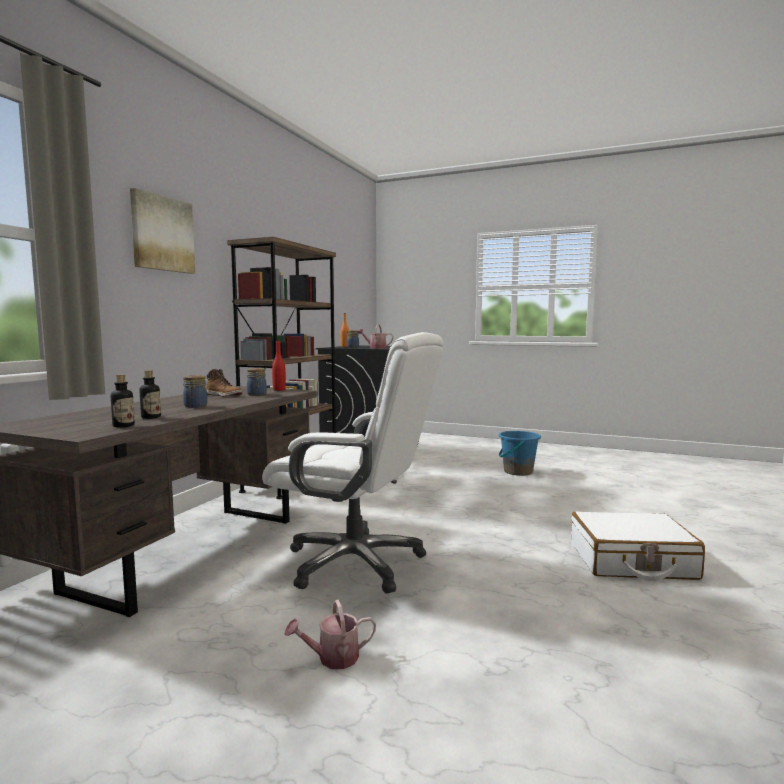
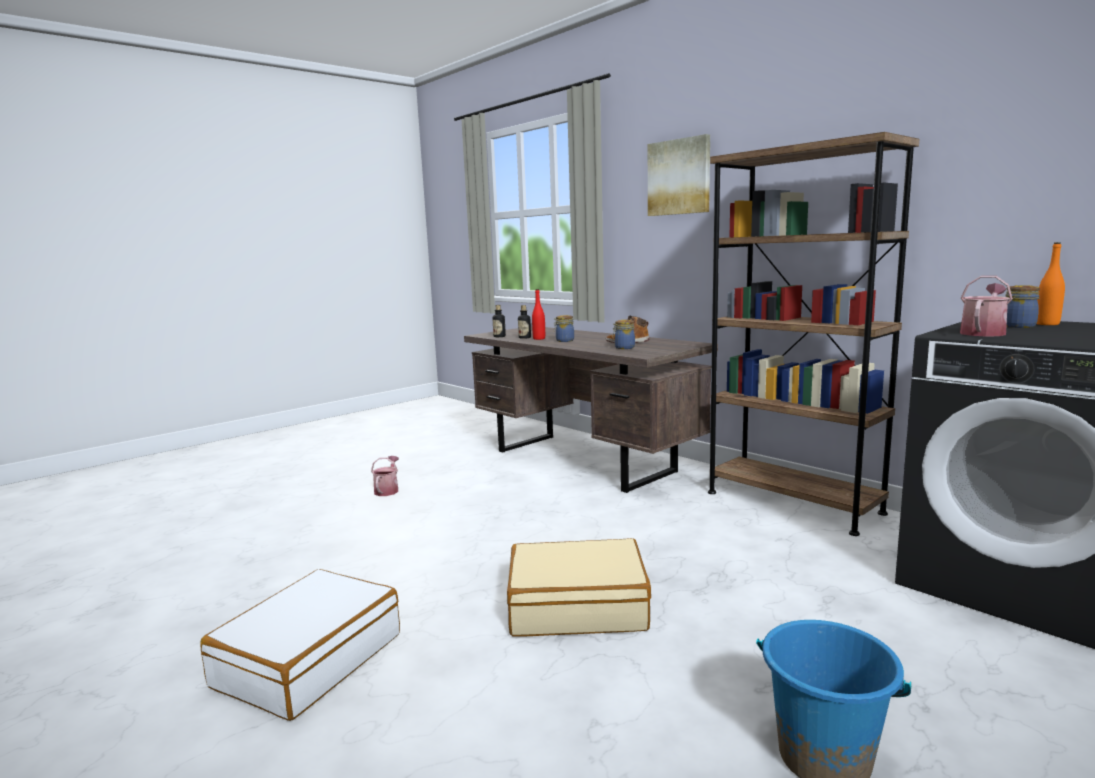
camera: 115 degrees right, 5 degrees up
(279, 390) = (661, 351): red bottle -> red bottle (539, 339)
(356, 562) = (499, 509): white office chair -> none
(479, 510) = (577, 606): none -> beige suitcase

